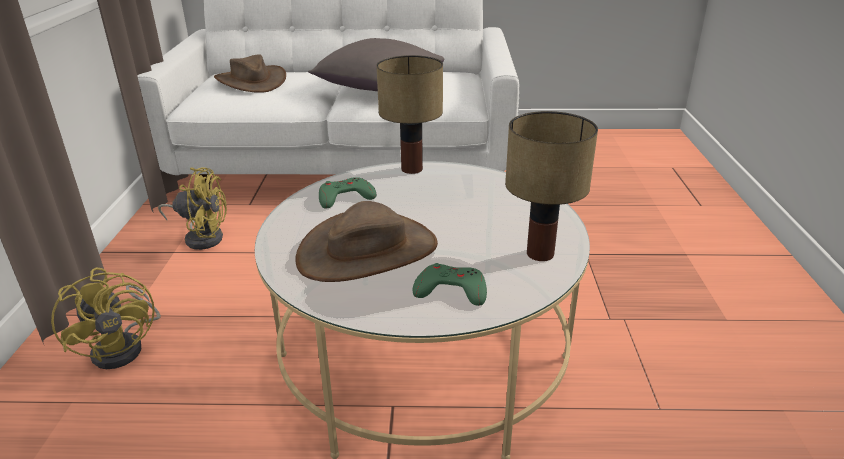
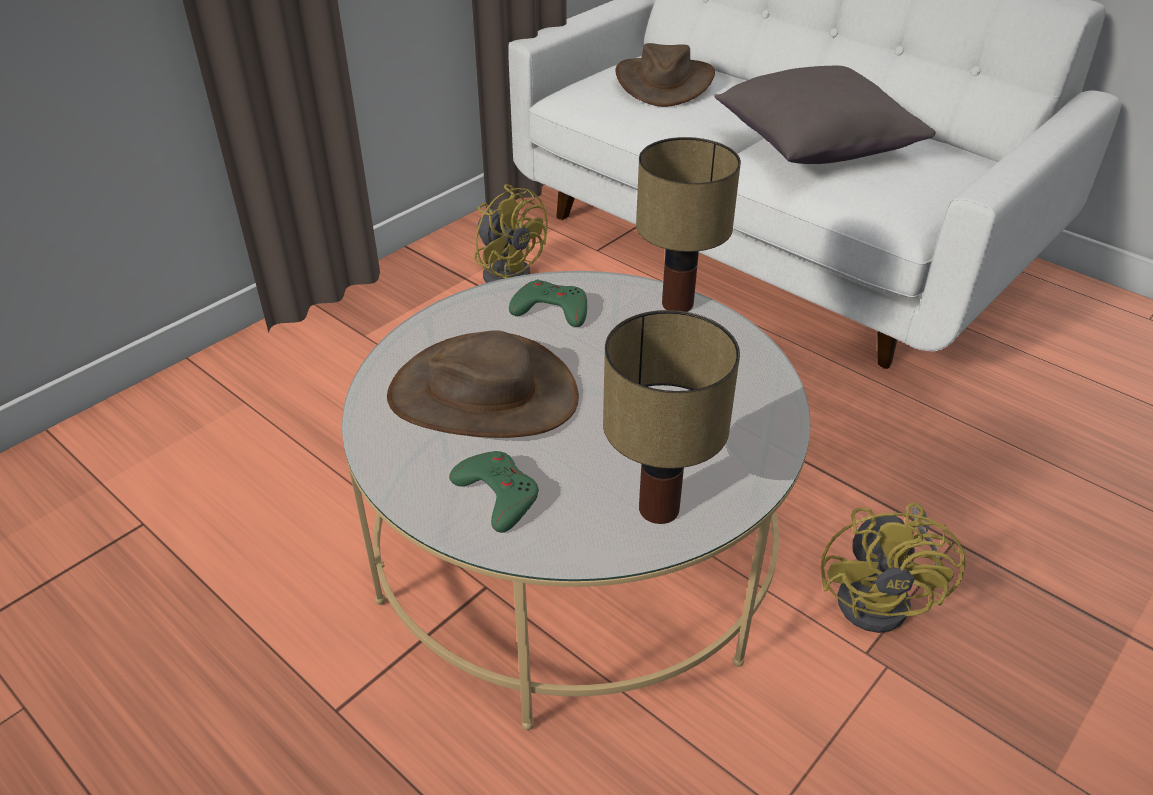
camera: 40 degrees right, 10 degrees up
(125, 346) = (330, 368): yellow fan -> yellow fan (883, 598)

